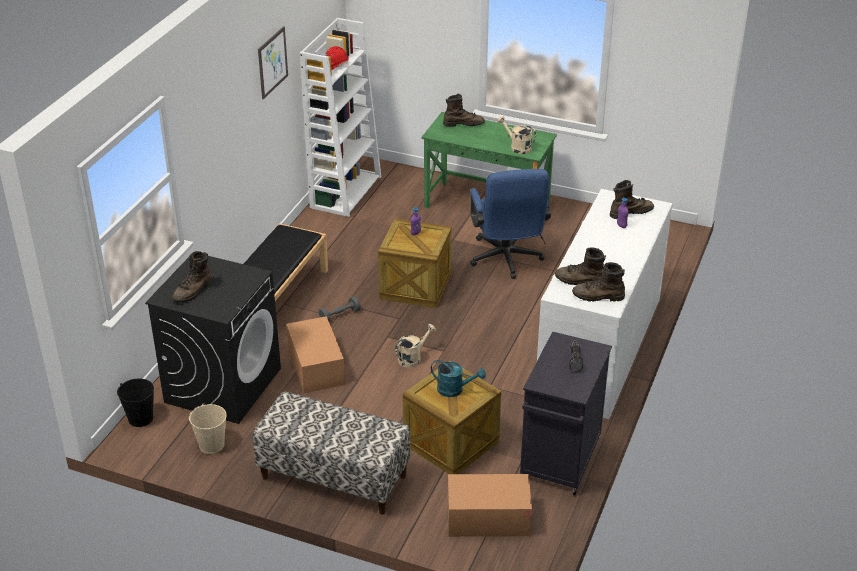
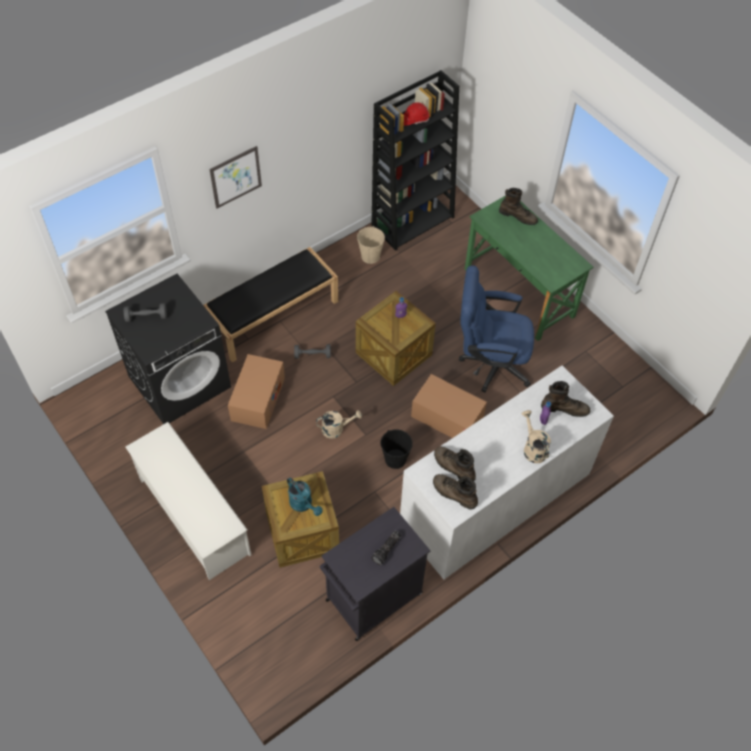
camera: 30 degrees right, 20 degrees up
(140, 418) = (103, 383): black bucket -> black bucket (395, 459)
(193, 291) = (146, 317): brown boot -> grey dumbbell
(212, 445) = (133, 436): beige bucket -> beige bucket (370, 256)
(272, 62) = (332, 111): picture -> picture (236, 177)
(333, 477) = (193, 516): bench -> white shoe rack
(345, 191) = (413, 221): white bookcase -> black bookcase
(488, 518) = (275, 623): cardboard box -> cardboard box (447, 417)
(506, 260) = (489, 363): blue office chair -> blue office chair turned 75 degrees clockwise
(517, 147) = (544, 267): beige watering can -> beige watering can (532, 448)

